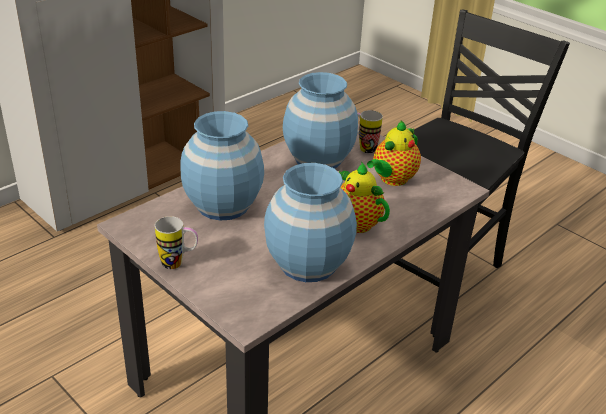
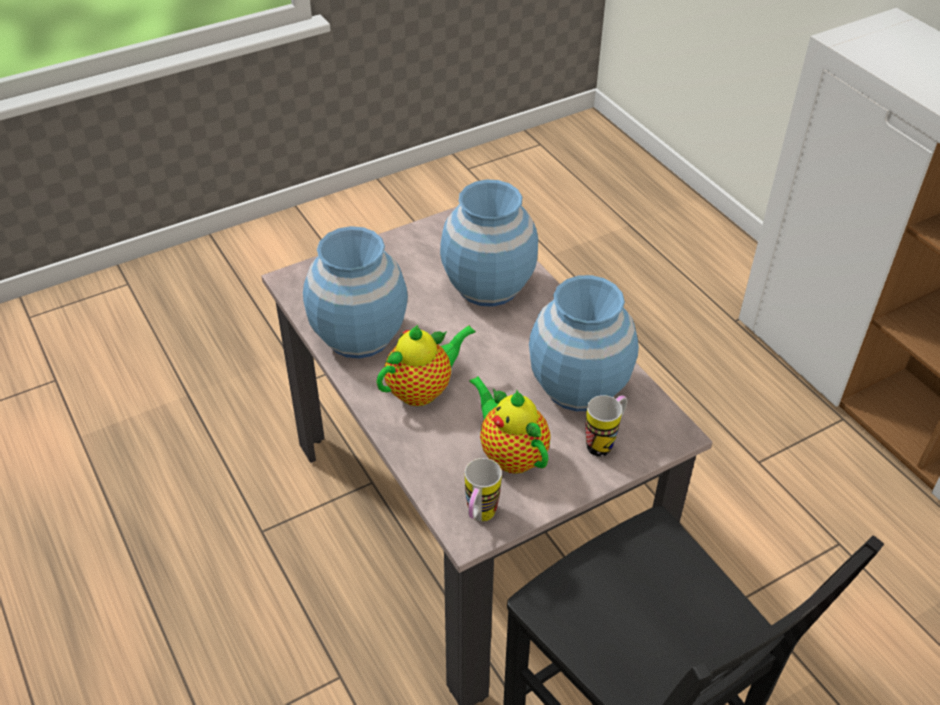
camera: 105 degrees right, 10 degrees up
(178, 263) = (393, 245): mug -> mug (479, 518)

